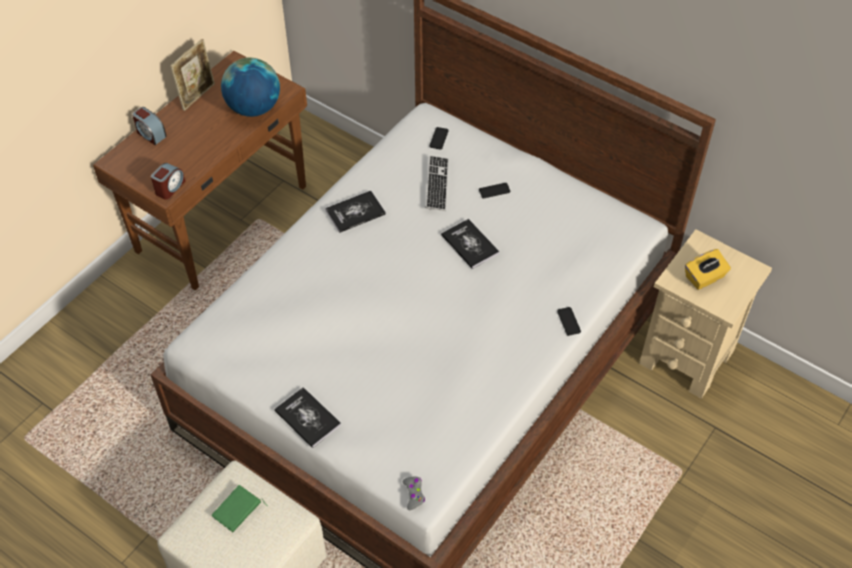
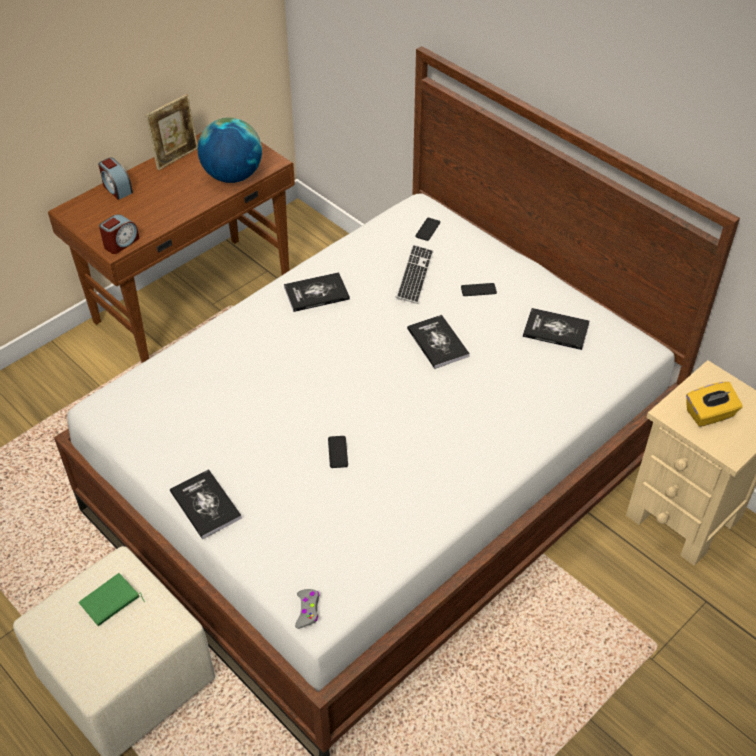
camera: 10 degrees right, 5 degrees down
(567, 219) = (556, 330): none -> book
(568, 321) = (536, 441): phone -> phone (338, 452)

